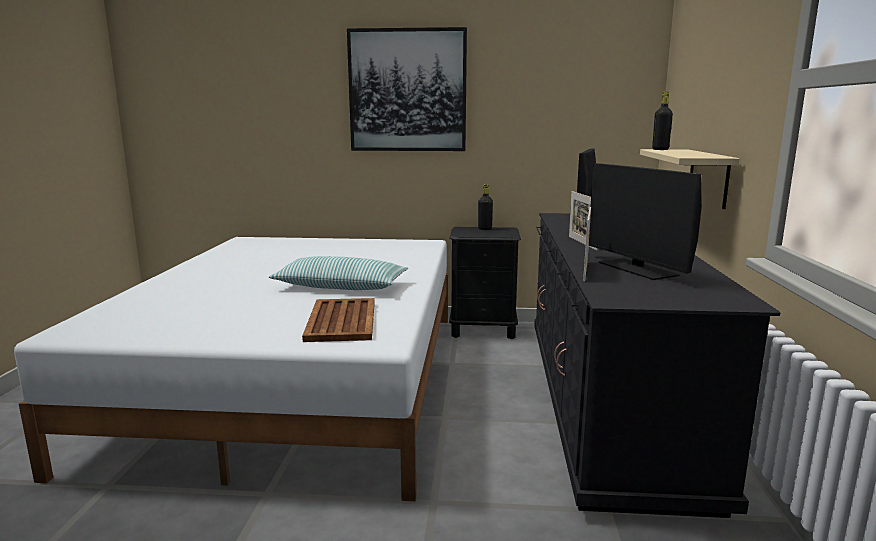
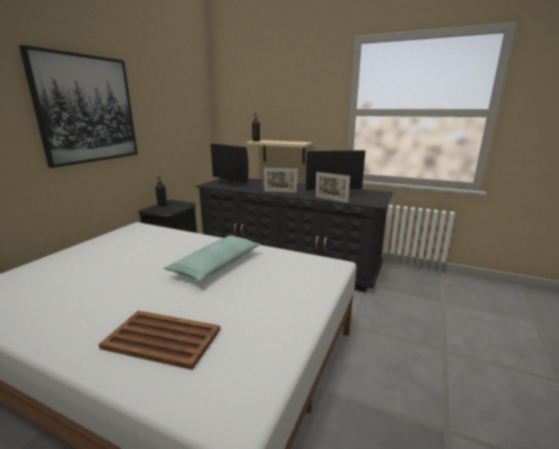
camera: 70 degrees left, 5 degrees up
(342, 320) = (291, 271): brown tray -> brown tray (161, 338)

